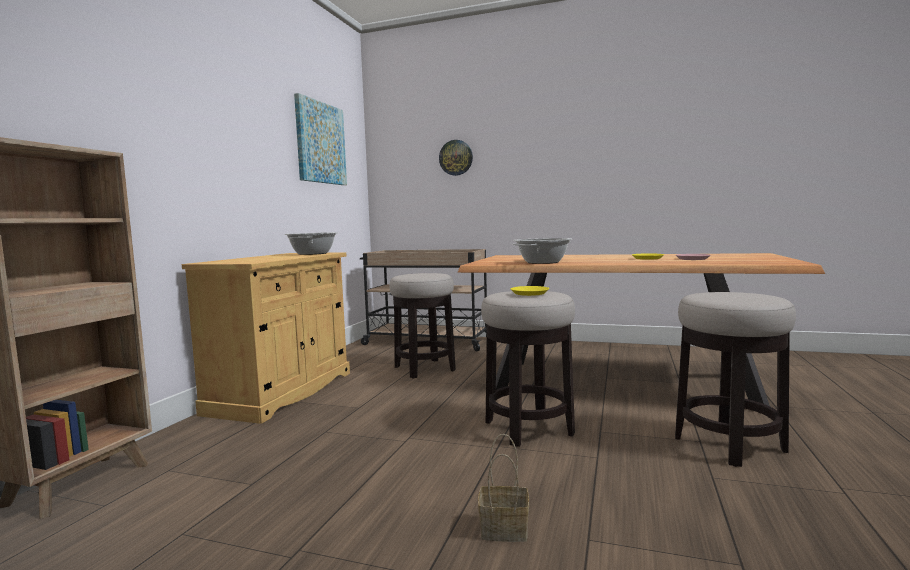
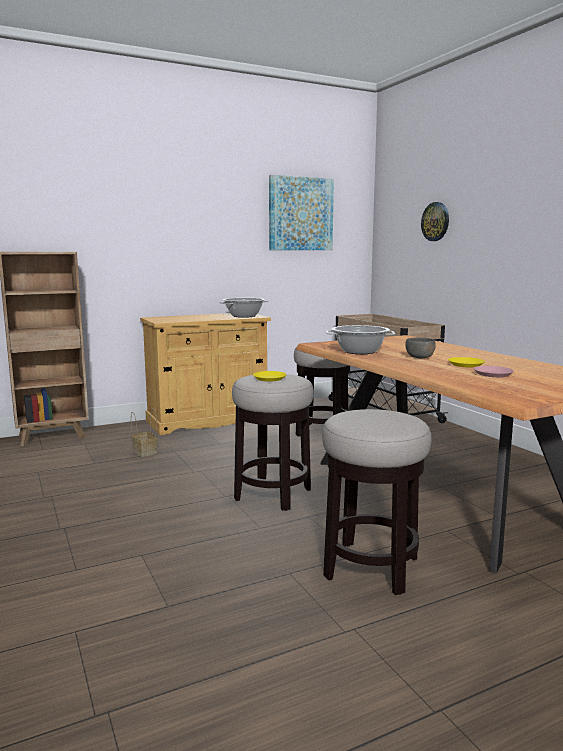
camera: 45 degrees right, 5 degrees up
(505, 529) = (124, 531): basket -> basket (145, 452)
(598, 259) = (420, 357): none -> grey bowl

